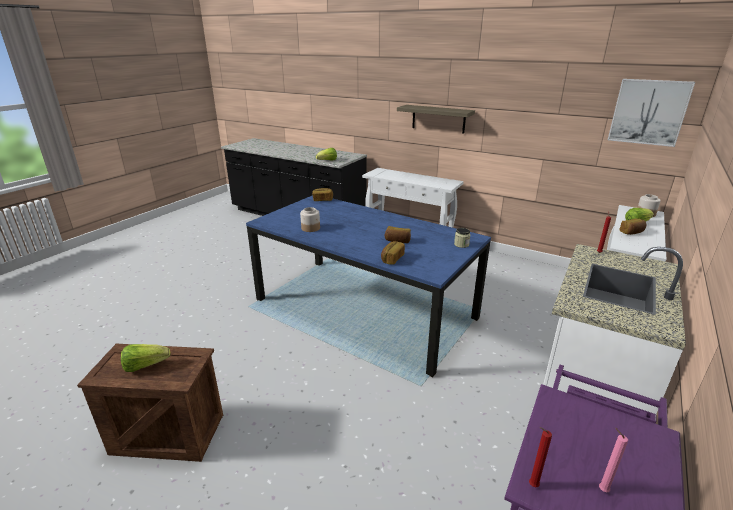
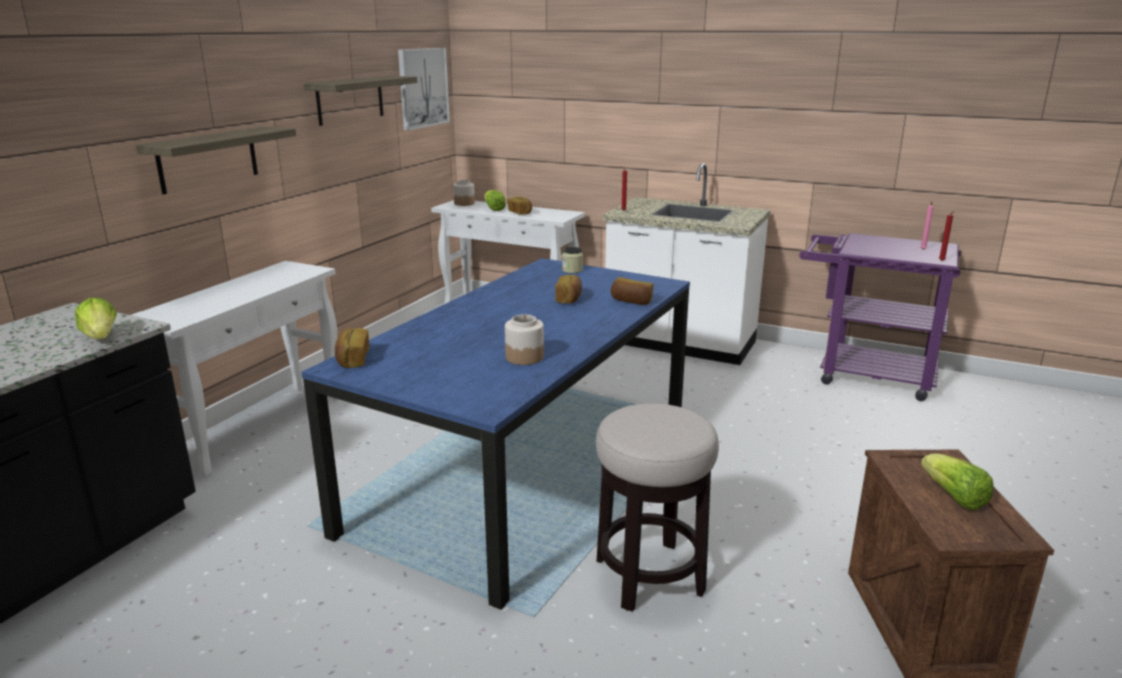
camera: 95 degrees left, 5 degrees down
(257, 339) = (649, 576): none -> stool
(552, 107) = (350, 100): none -> shelf

